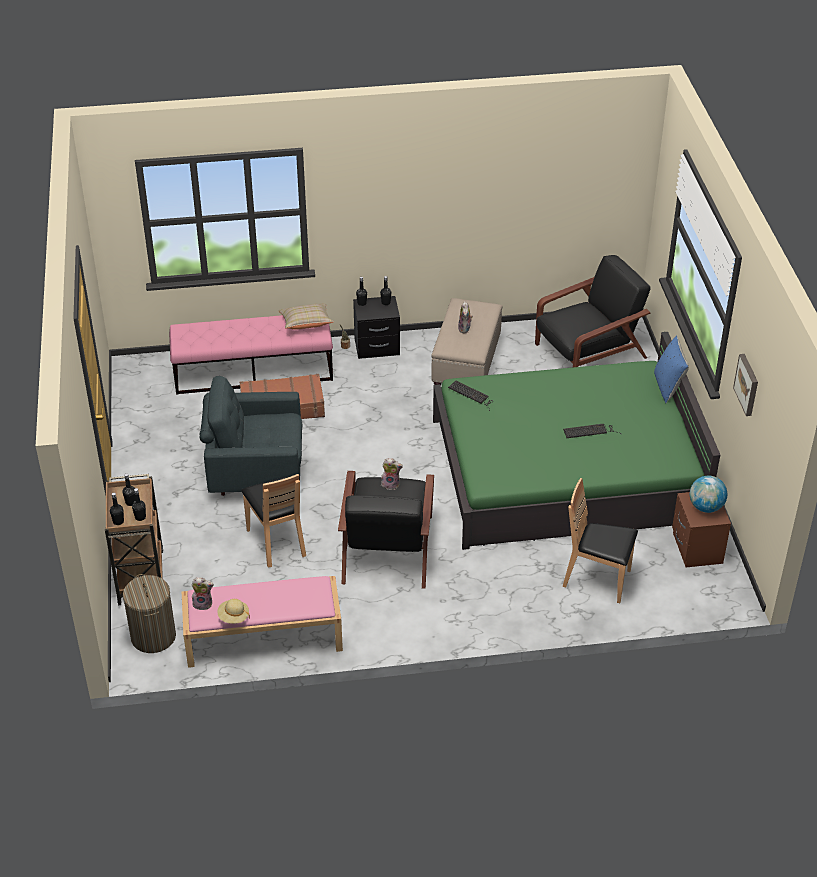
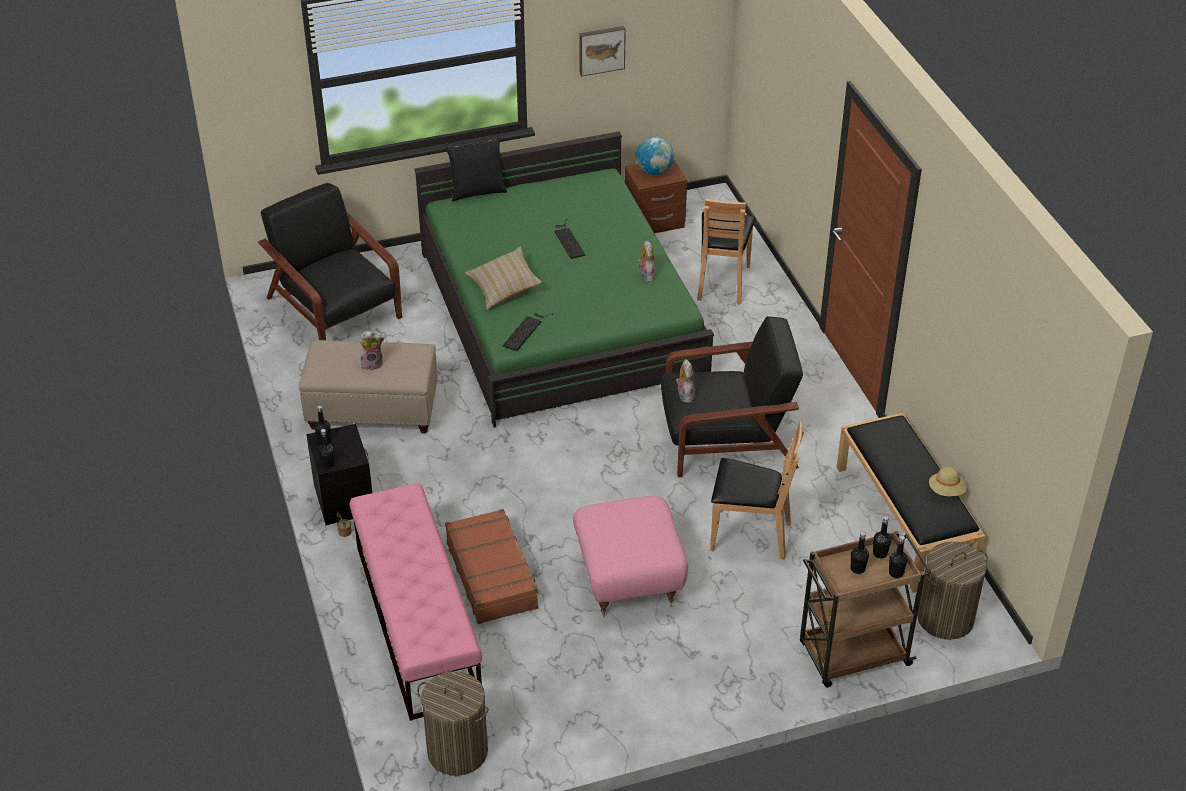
camera: 100 degrees left, 0 degrees up
(143, 381) = (457, 751): none -> laundry basket
(203, 603) = (938, 521): plush toy -> plush toy (646, 275)
(255, 471) = (628, 579): grey armchair -> pink ottoman
(262, 638) = (905, 520): pink bench -> black bench
(277, 542) = (749, 535): brown chair -> brown chair turned 45 degrees clockwise
(306, 324) = (387, 511): beige pillow -> beige pillow (504, 288)
(668, 387) = (477, 191): blue pillow -> black pillow

